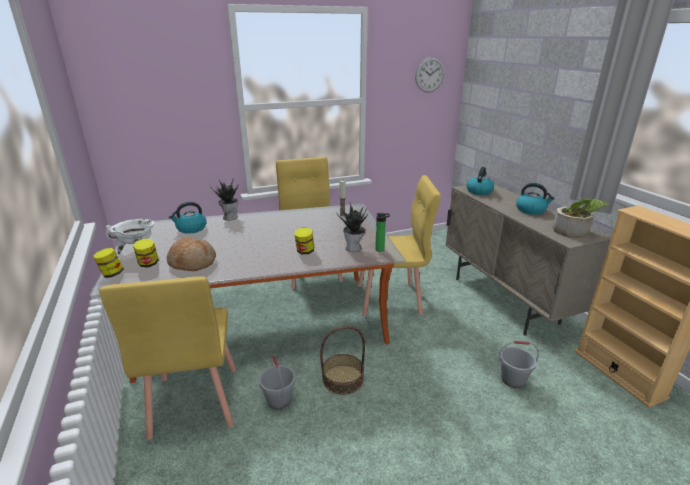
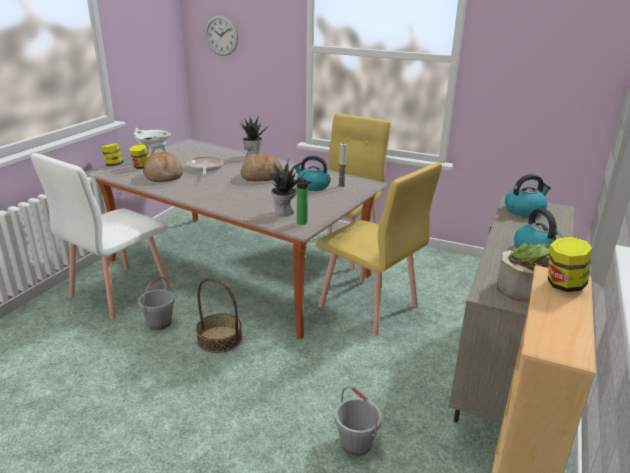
camera: 45 degrees right, 0 degrees up
(191, 229) = (211, 155): kettle -> kettle (312, 186)
(194, 401) = (119, 291): yellow chair -> white chair
(213, 241) = (205, 168): none -> frying pan
(276, 230) = (261, 176): none -> bread
(305, 251) = (244, 199): jar -> jar (563, 285)
(429, 74) = (568, 35): wall clock -> wall clock (221, 35)

